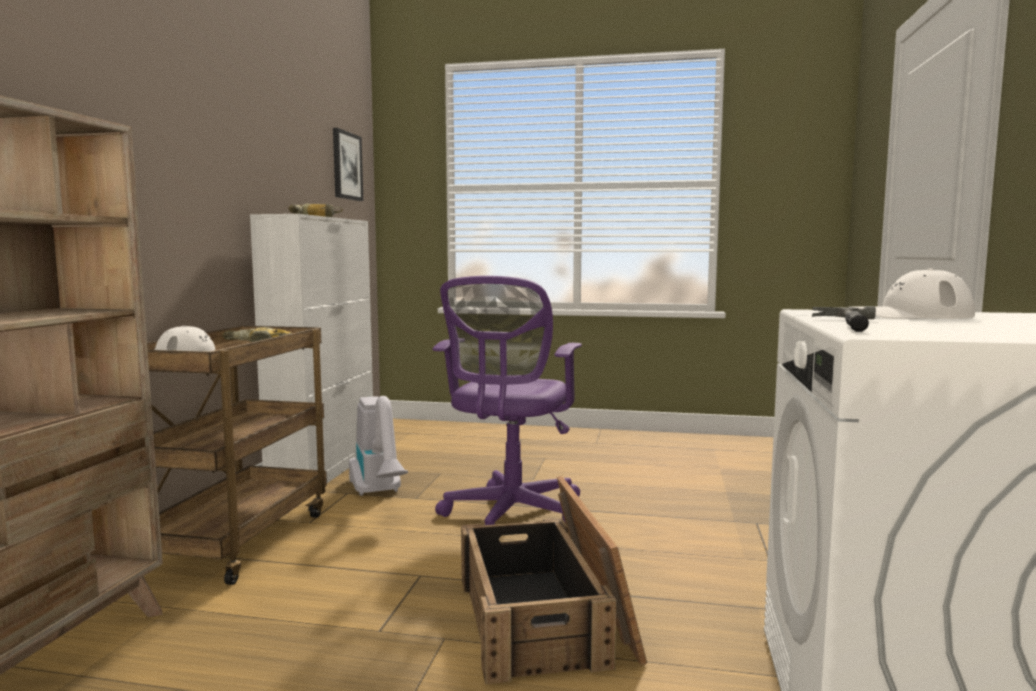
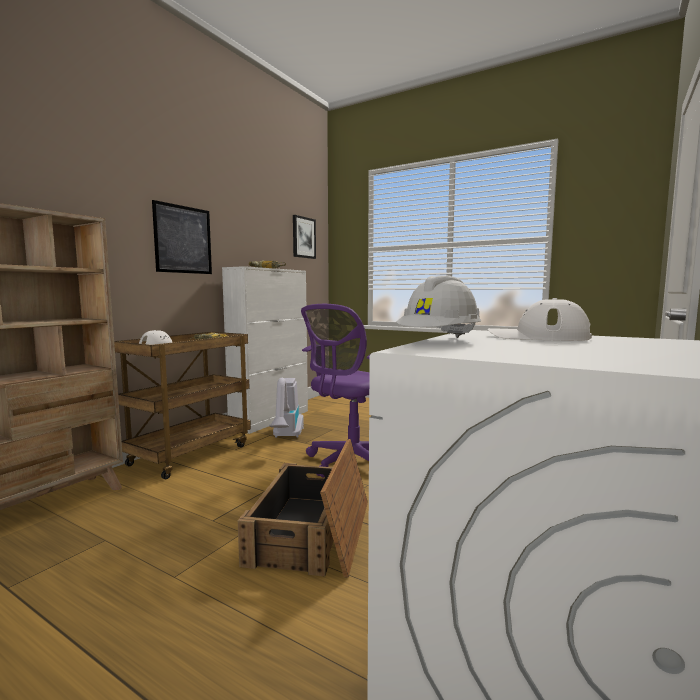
camera: 20 degrees right, 0 degrees up
(196, 165) = (183, 239): none -> picture
(847, 324) = (439, 341): hammer -> white hard hat

